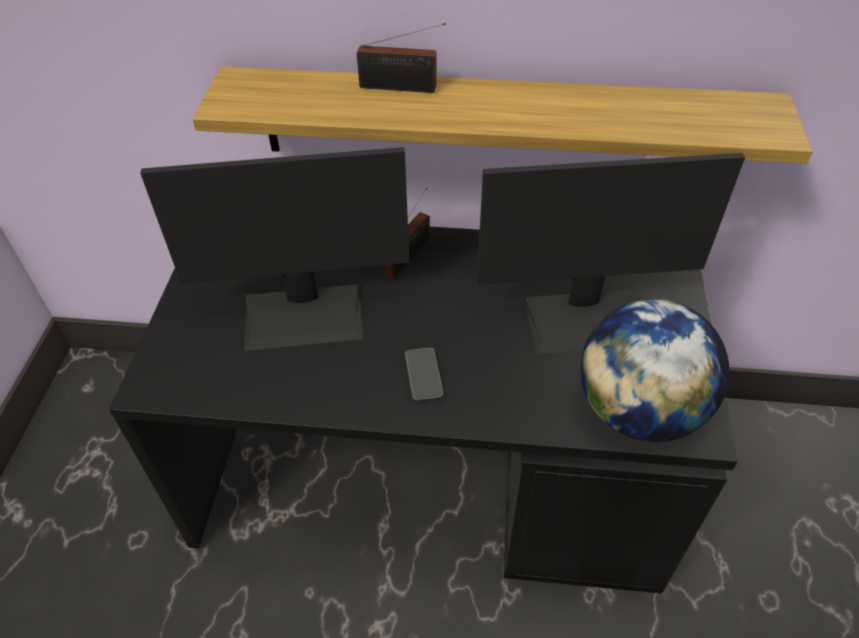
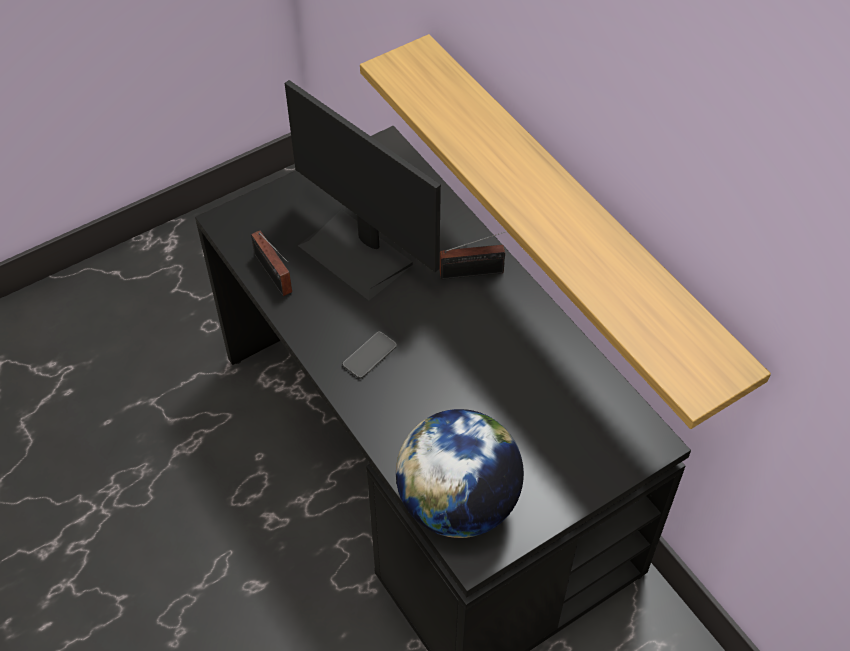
camera: 50 degrees right, 5 degrees up
(402, 88) = (508, 140): radio -> radio (274, 276)
(587, 319) = (520, 422): monitor -> none

